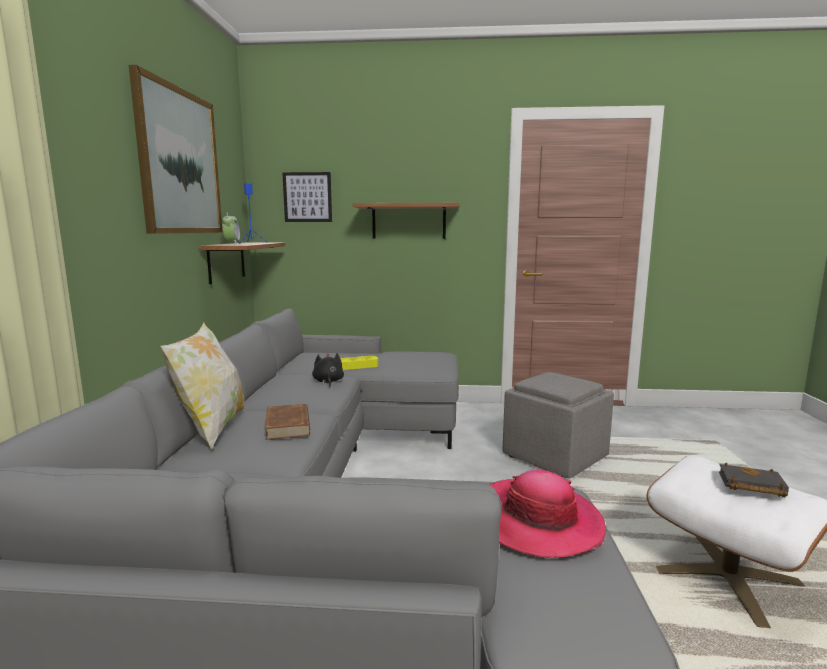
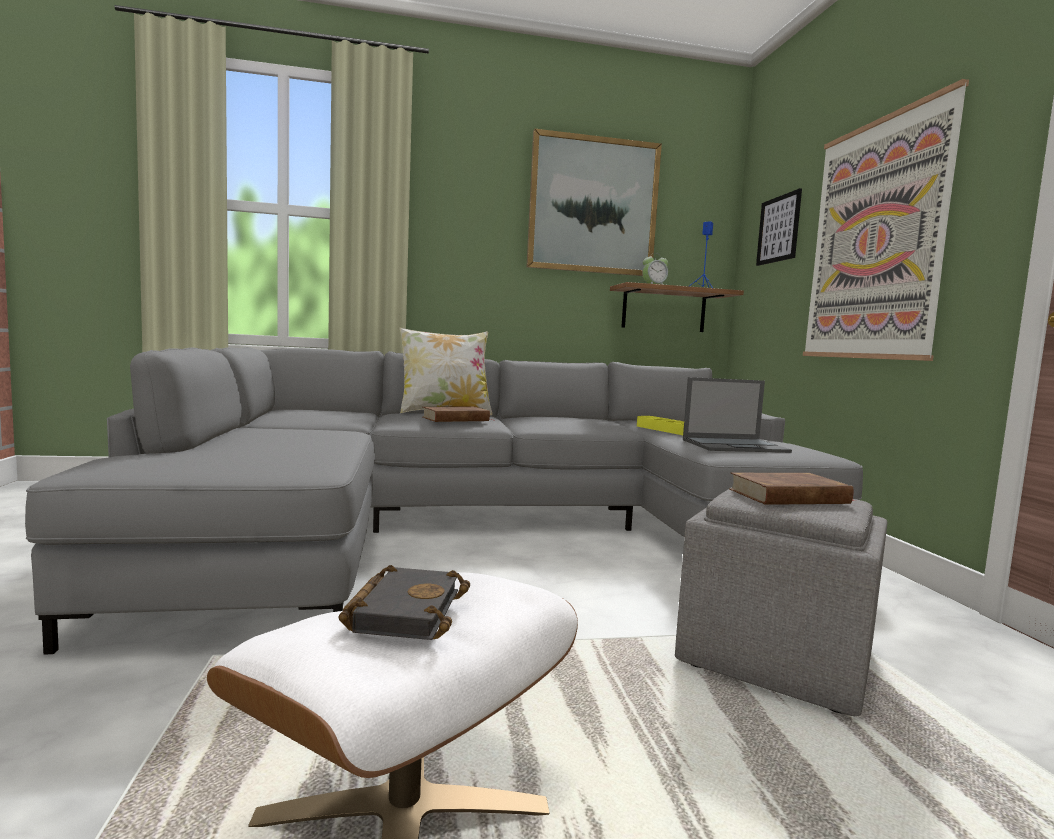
camera: 75 degrees right, 5 degrees down
(328, 381) = (595, 425): black plush toy -> none
(409, 221) = (875, 240): shelf -> picture
(416, 363) = (735, 446): none -> laptop
(537, 521) = (254, 458): hat -> none
(556, 381) = (789, 497): none -> brown book

